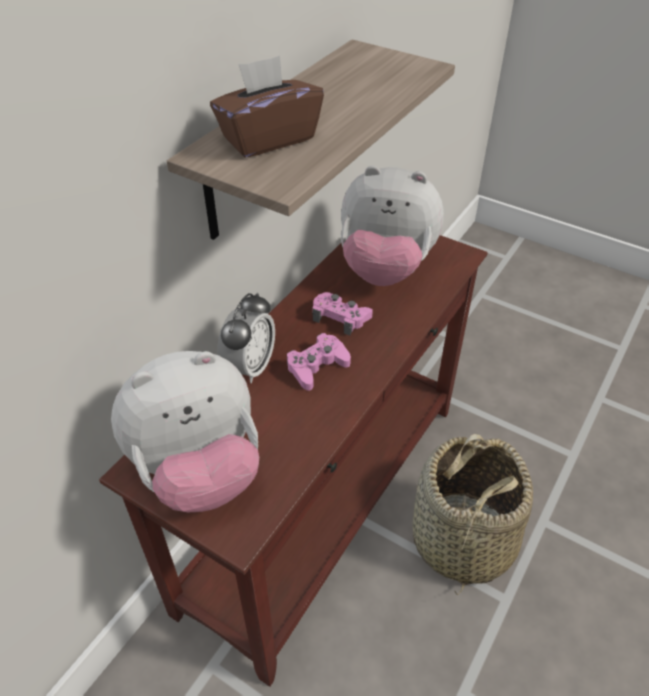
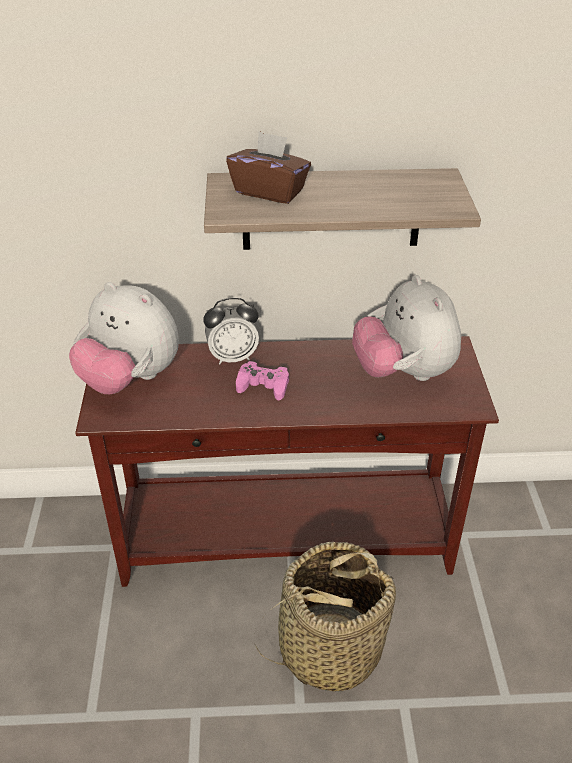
camera: 55 degrees right, 5 degrees down
(341, 317) = (323, 374): pink game controller -> none

